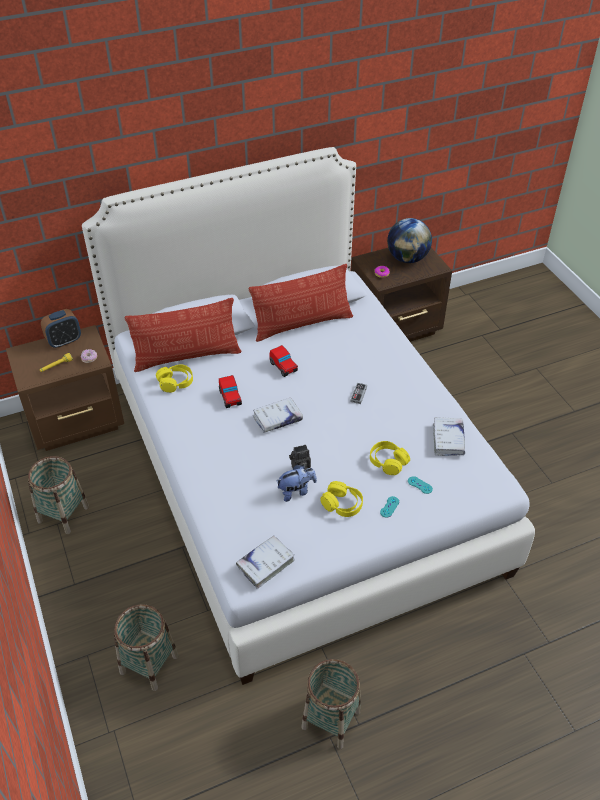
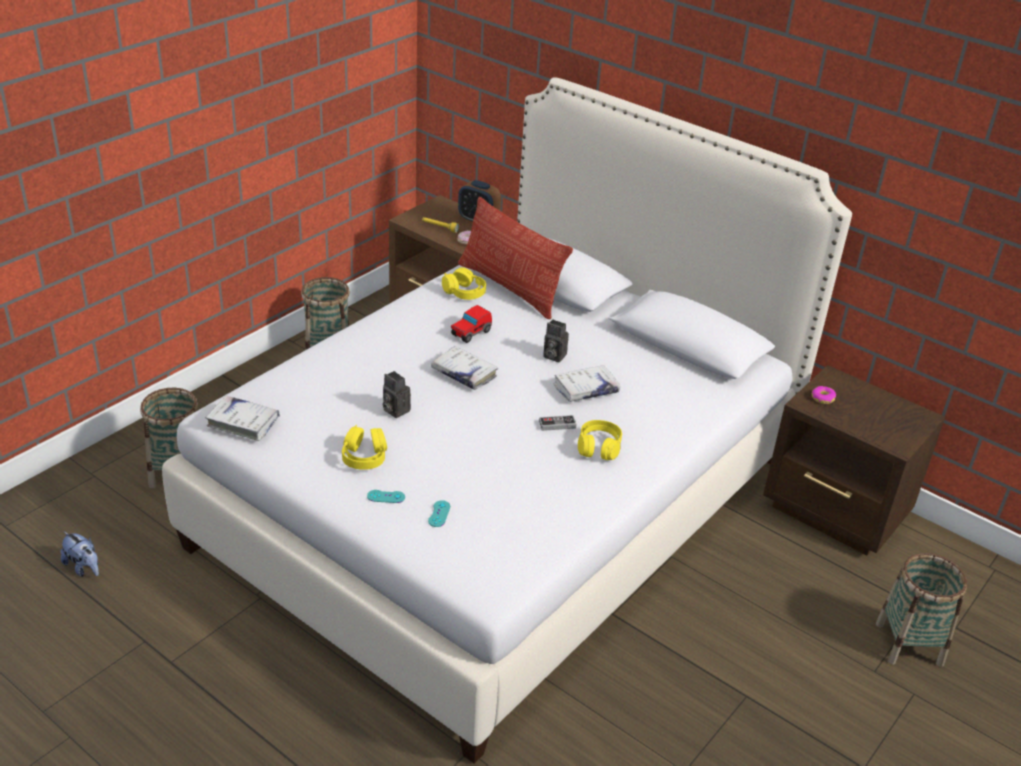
camera: 60 degrees right, 10 degrees down
(283, 367) = (553, 356): toy car -> camera
(296, 491) = (360, 416): plush toy -> plush toy (84, 567)
(302, 324) = (640, 349): pillow -> none
(331, 719) = (168, 635): basket -> basket (909, 644)
(388, 462) = (460, 477): yellow headphones -> yellow headphones (599, 447)
(407, 258) = (882, 413): globe -> none
(448, 440) = (538, 522): white book -> white book (585, 389)

